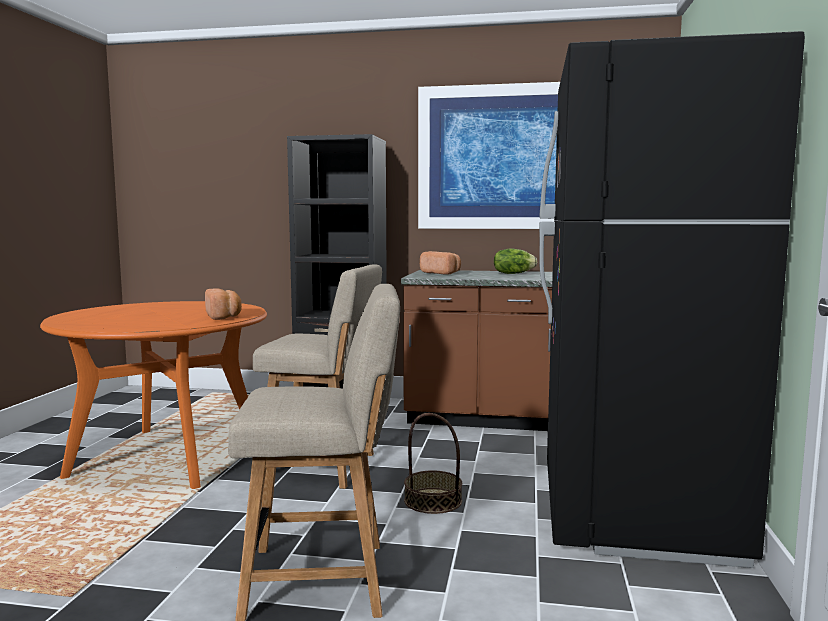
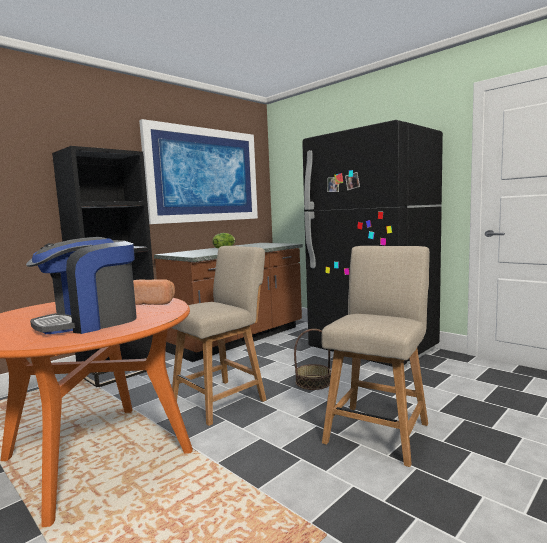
camera: 55 degrees left, 0 degrees up
(132, 319) = (90, 322): none -> coffee machine
(442, 273) = (189, 253): bread -> none

